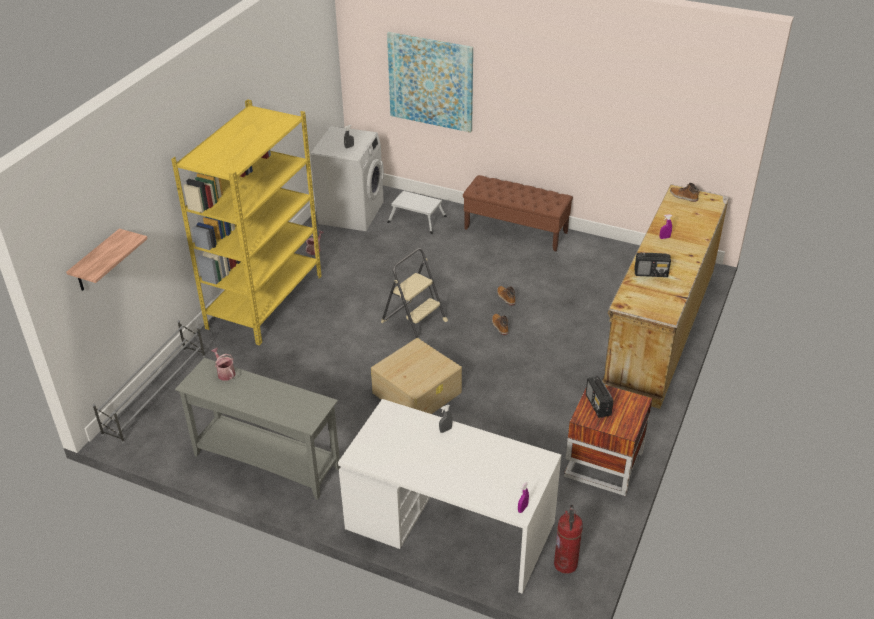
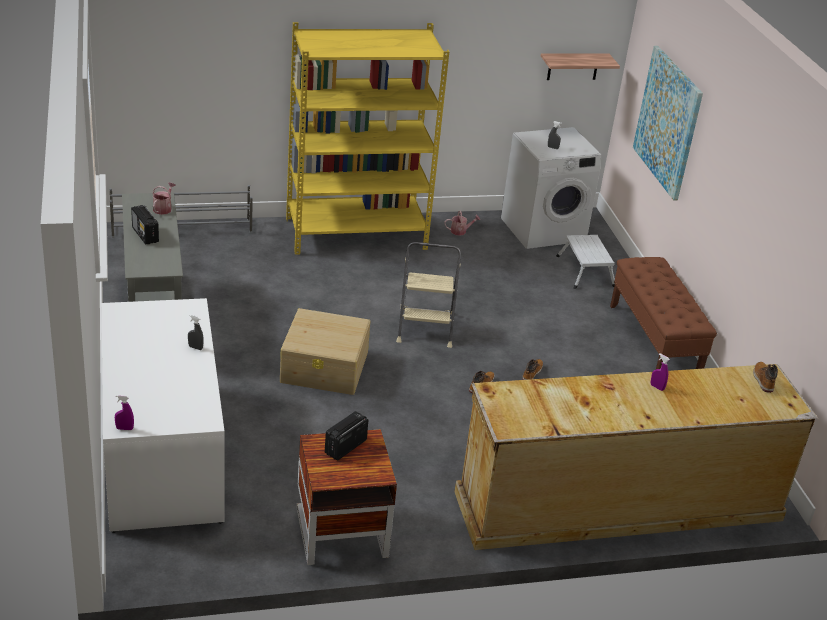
camera: 50 degrees right, 5 degrees down
(96, 262) = (164, 64): shelf -> shelf (573, 66)
(565, 564) = (172, 550): fire extinguisher -> none
(651, 273) = (574, 395): radio -> radio (145, 235)

